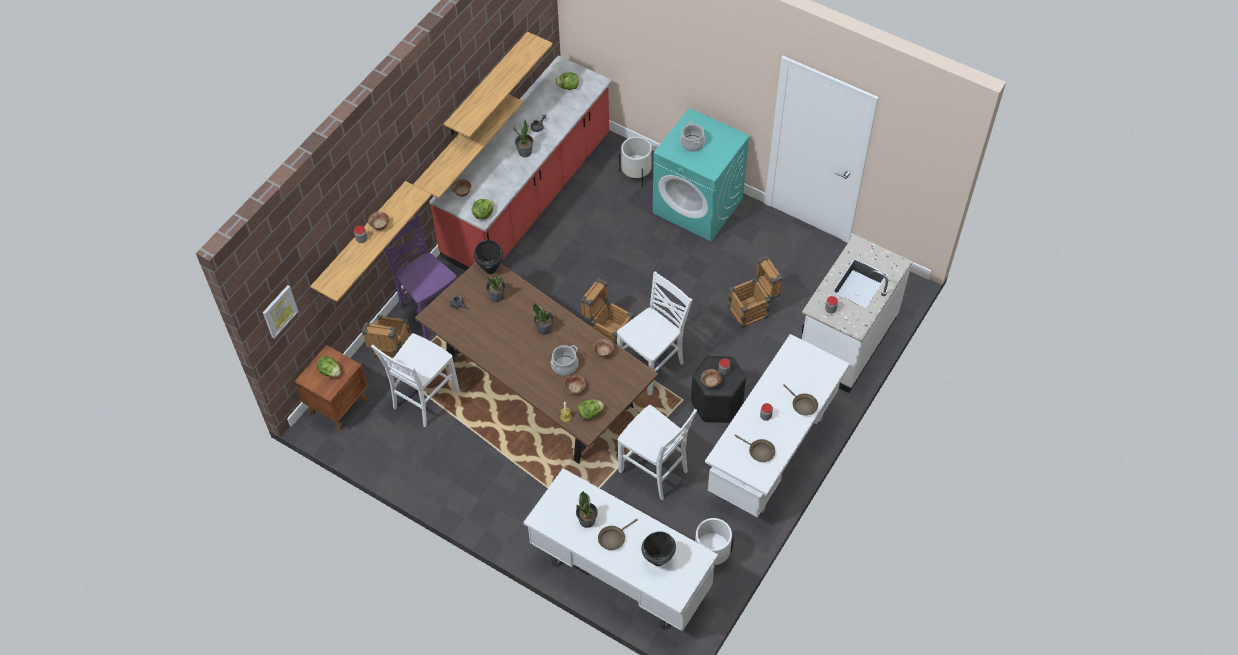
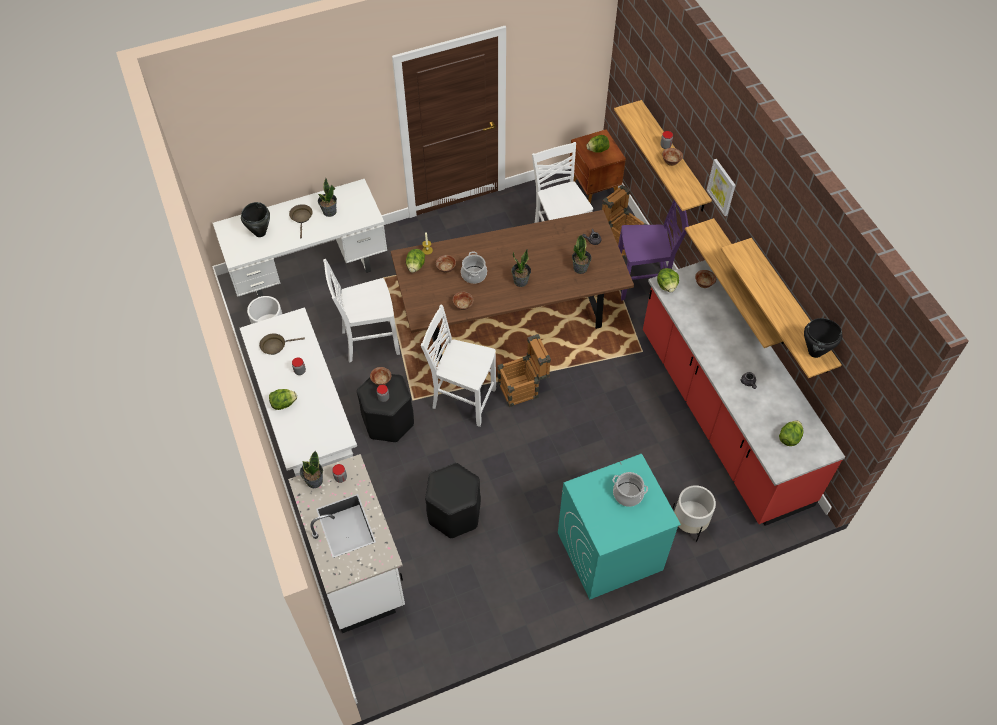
camera: 125 degrees right, 0 degrees up
(279, 311) = (624, 66): picture -> picture (722, 187)
(490, 269) = (612, 278): black cooking pot -> black cooking pot (815, 352)
(525, 152) = (721, 354): potted plant -> potted plant (314, 481)
(652, 366) = (462, 399): white chair -> white chair turned 120 degrees clockwise
(752, 309) = (454, 514): crate -> black stool
(802, 405) = (283, 404): brown frying pan -> lettuce

